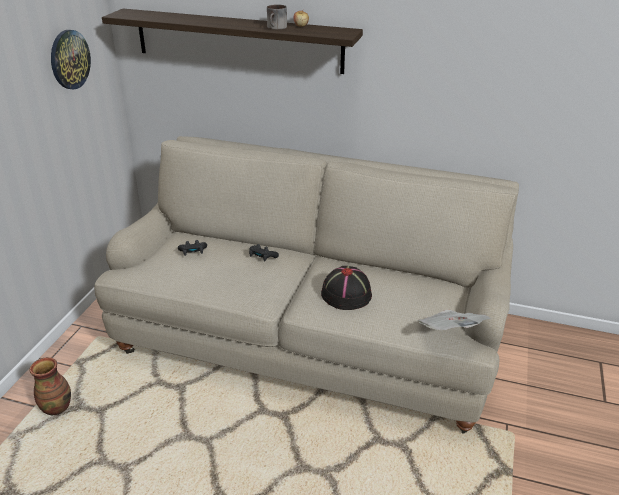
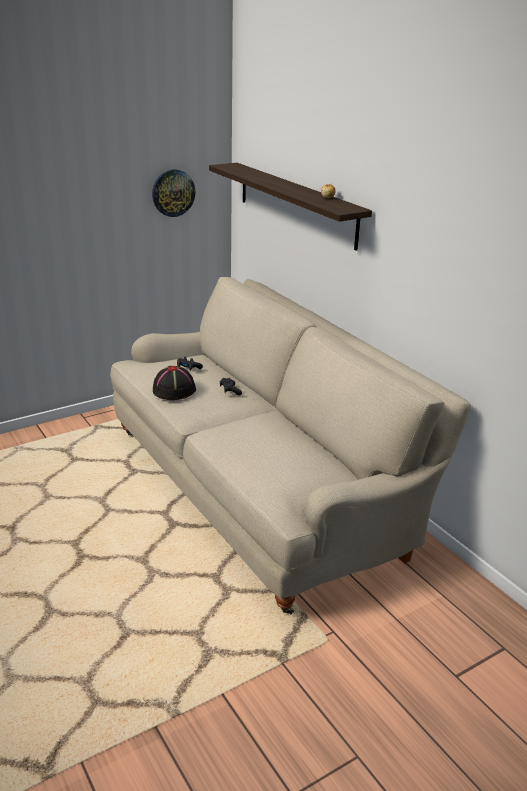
camera: 40 degrees right, 5 degrees down
(57, 407) = (56, 445): vase -> none
(276, 27) = (305, 195): mug -> none
(346, 294) = (249, 438): black hat -> black hat (174, 390)
(450, 333) = (282, 498): newspaper -> none

